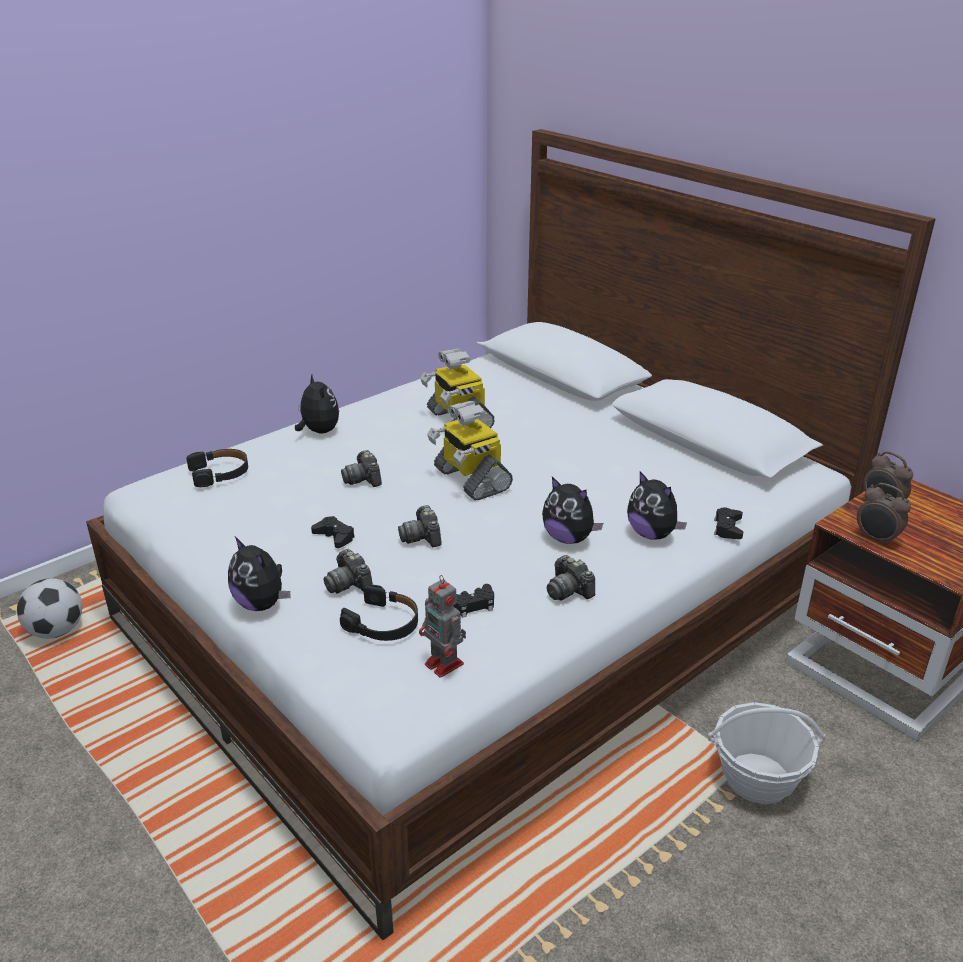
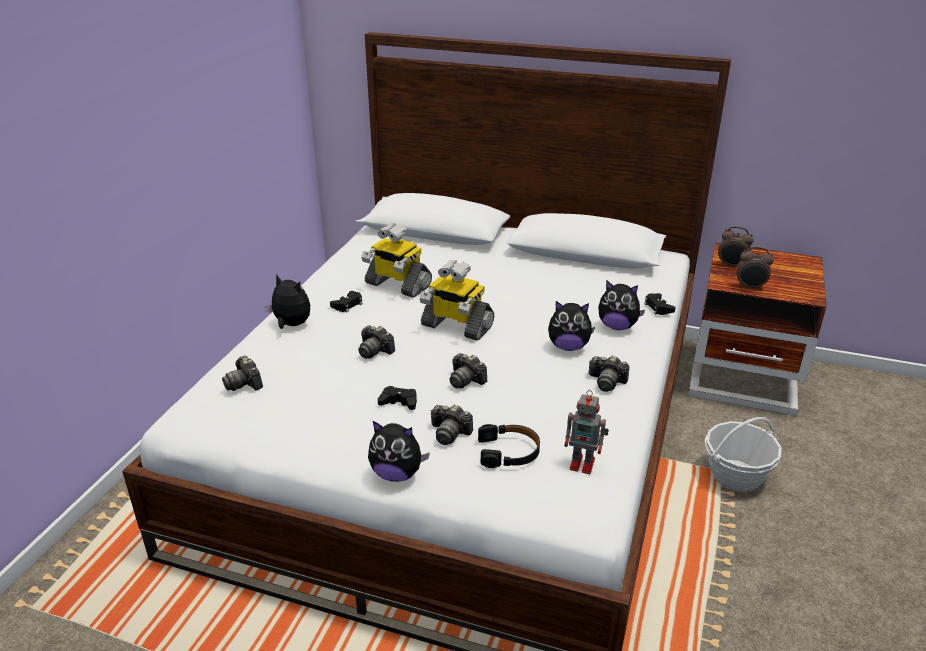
camera: 30 degrees left, 0 degrees up
(56, 631) = (103, 592): football -> none
(220, 473) = (244, 383): black headphones -> camera
(472, 604) = (556, 415): black game controller -> black game controller (347, 305)

